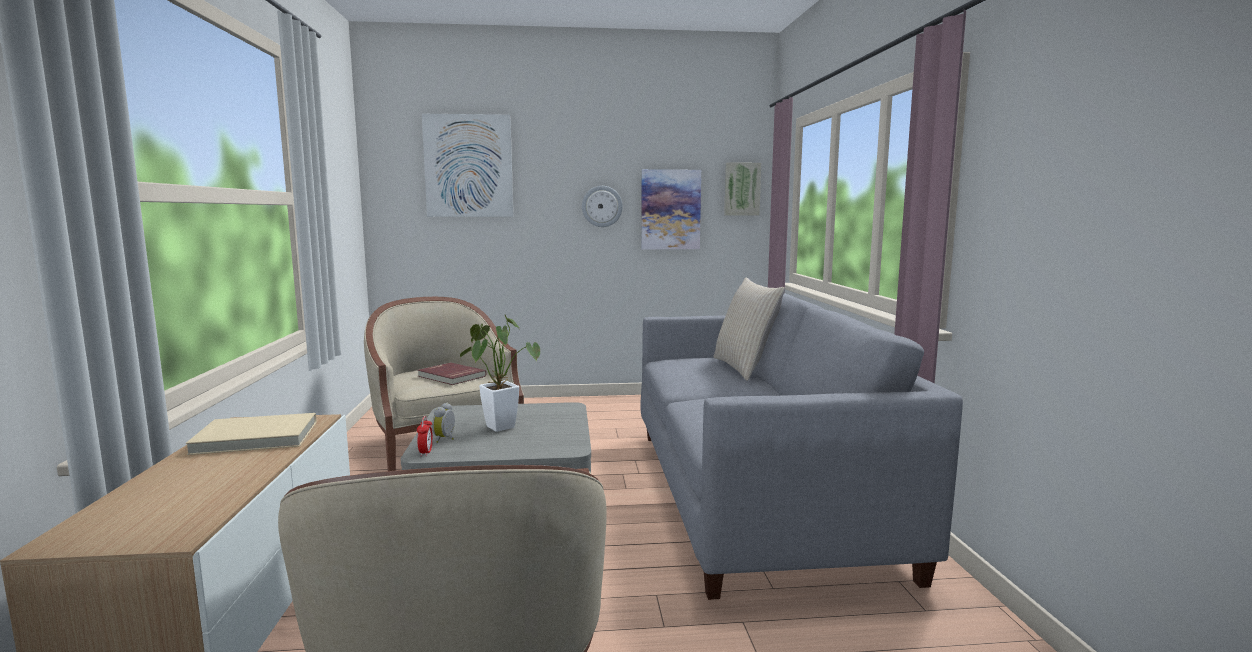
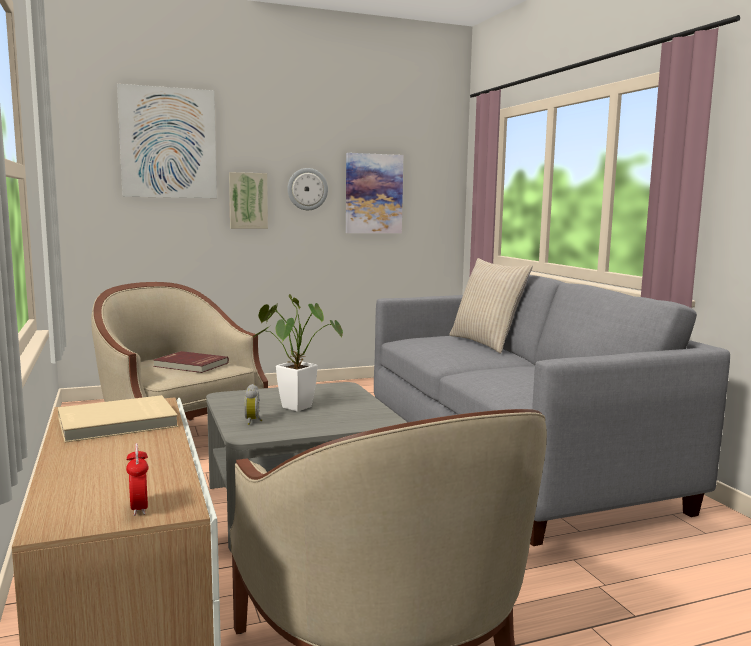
camera: 15 degrees left, 0 degrees up
(426, 452) = (247, 434): alarm clock -> alarm clock (139, 508)
(742, 189) = (439, 175): picture -> picture (248, 200)

